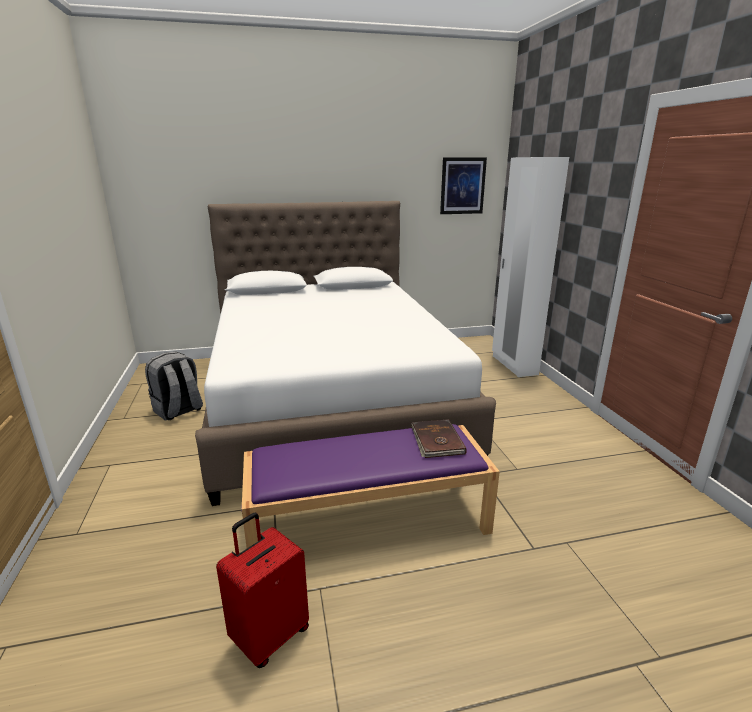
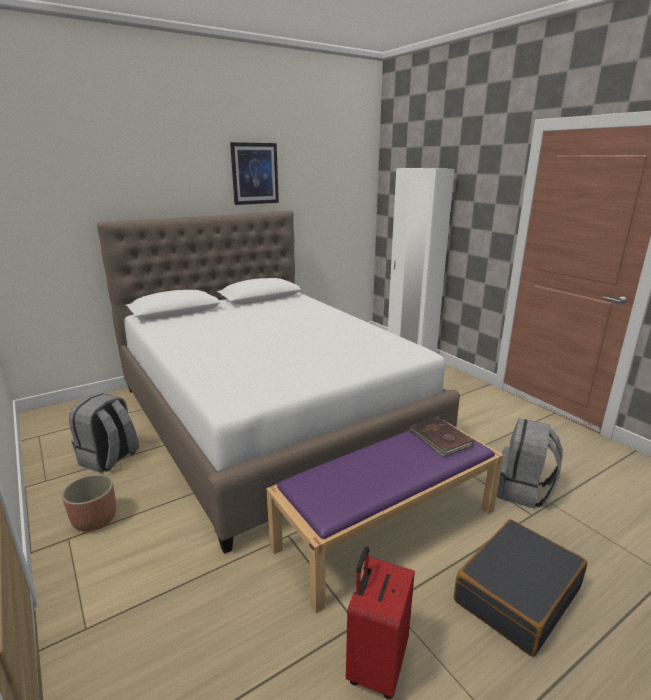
camera: 20 degrees left, 0 degrees up
(136, 455) = (95, 520): none -> planter
(454, 619) = (516, 594): none -> black suitcase
(462, 186) = (343, 194): picture -> picture (255, 173)
(542, 522) = (523, 491): none -> grey backpack

